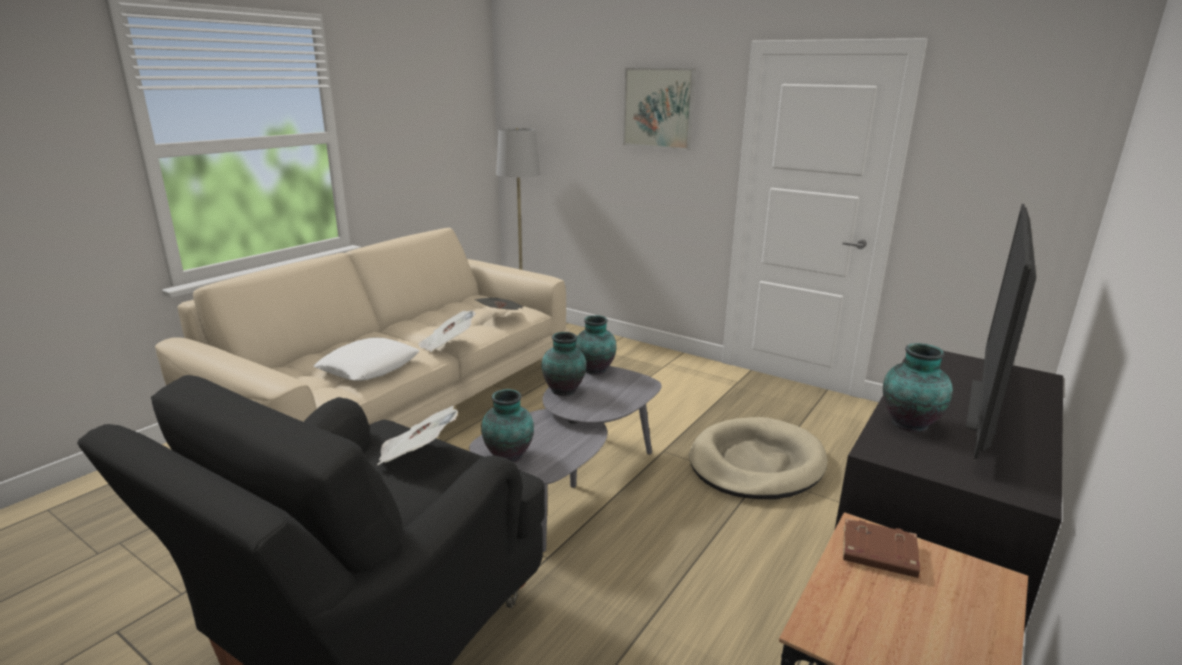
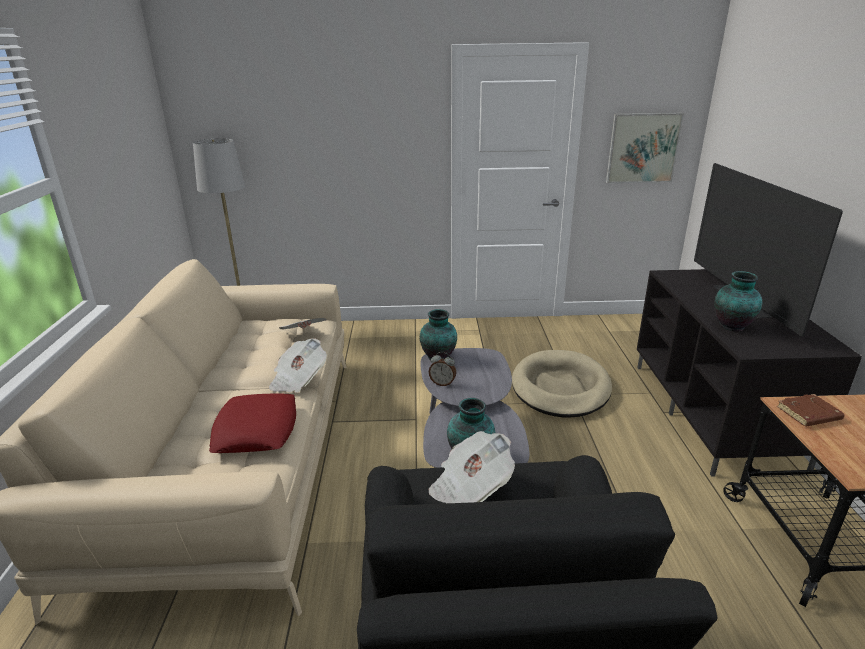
camera: 35 degrees left, 5 degrees up
(369, 367) = (256, 430): white pillow -> red pillow
(565, 390) = (442, 383): vase -> alarm clock
(658, 108) = (366, 108): picture -> picture (643, 148)

